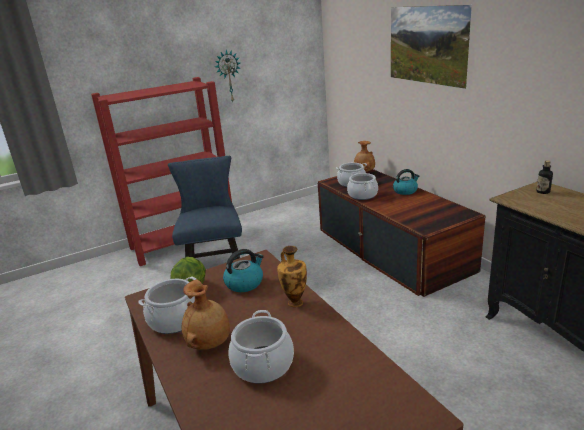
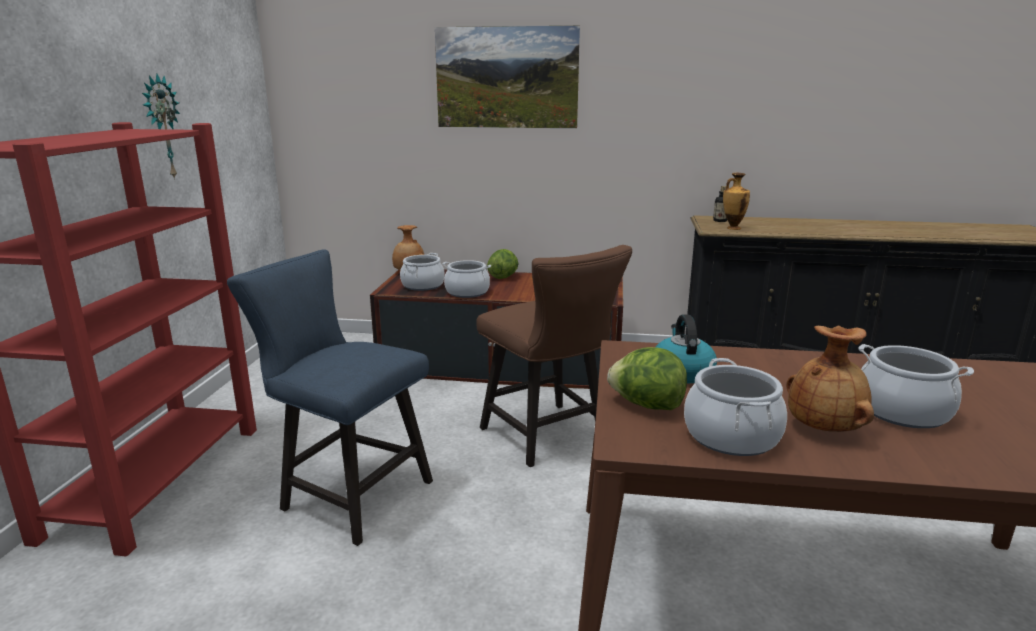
camera: 55 degrees left, 5 degrees down
(295, 302) = (769, 361): vase -> vase (732, 228)
(329, 303) = (549, 438): none -> brown chair
(405, 191) = (503, 277): kettle -> lettuce

